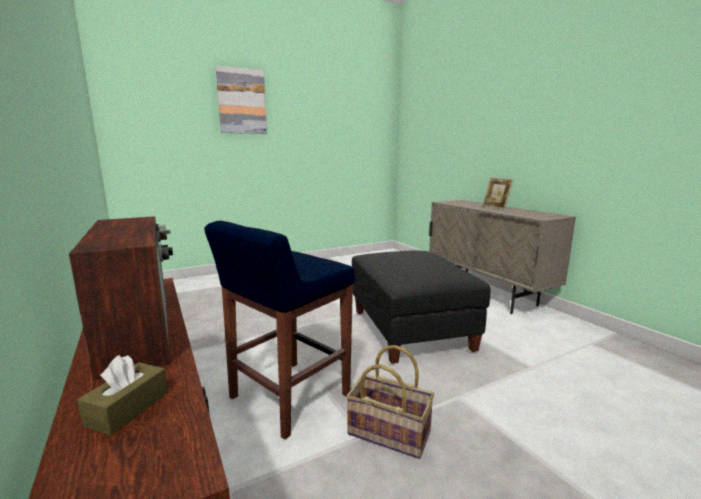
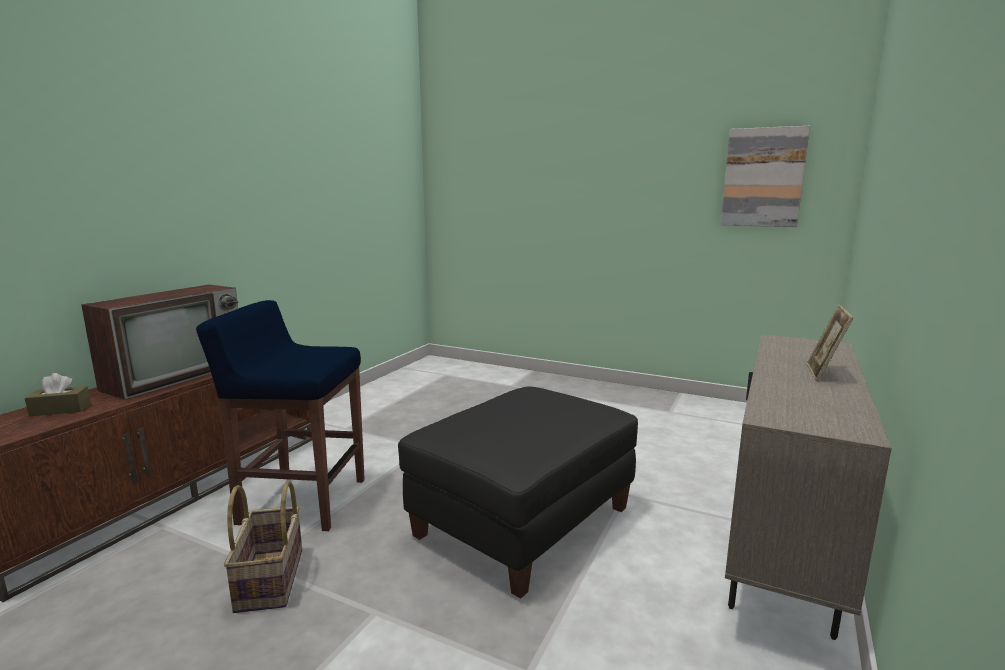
camera: 55 degrees right, 0 degrees up
(241, 101) = (565, 149): picture -> picture (763, 177)

